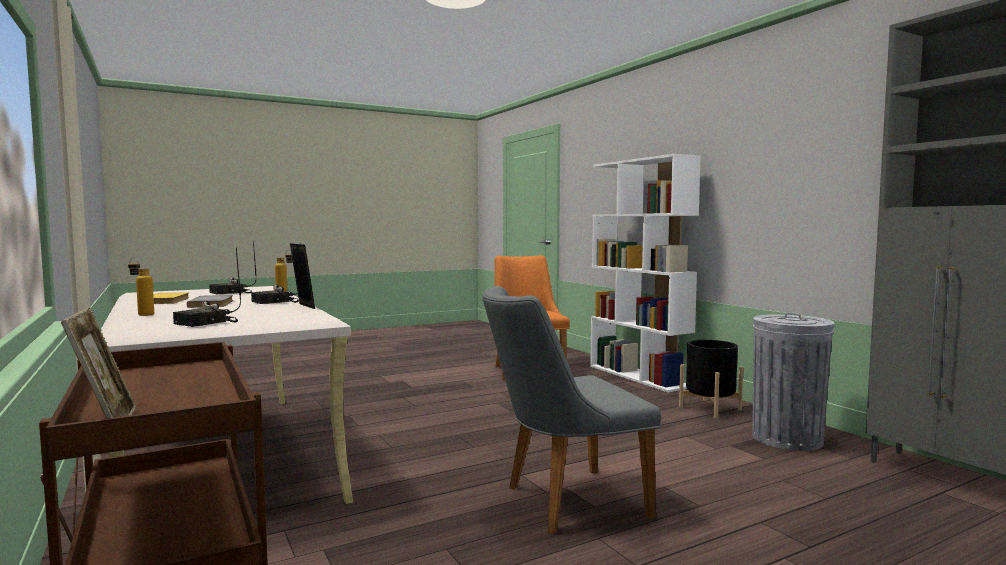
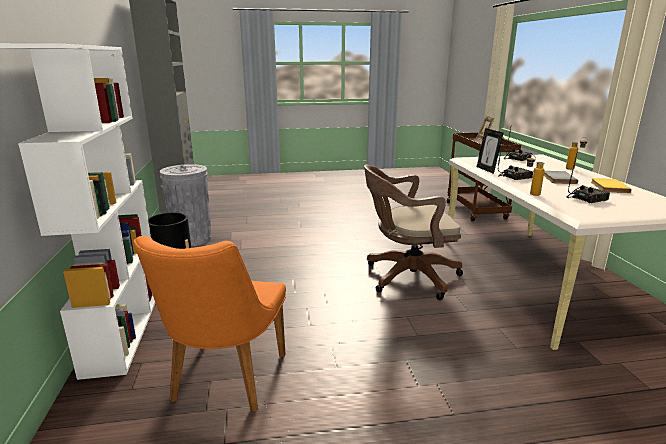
camera: 160 degrees left, 15 degrees up
(418, 434) = (407, 277): none -> brown office chair
(563, 502) = (350, 228): grey chair -> none

